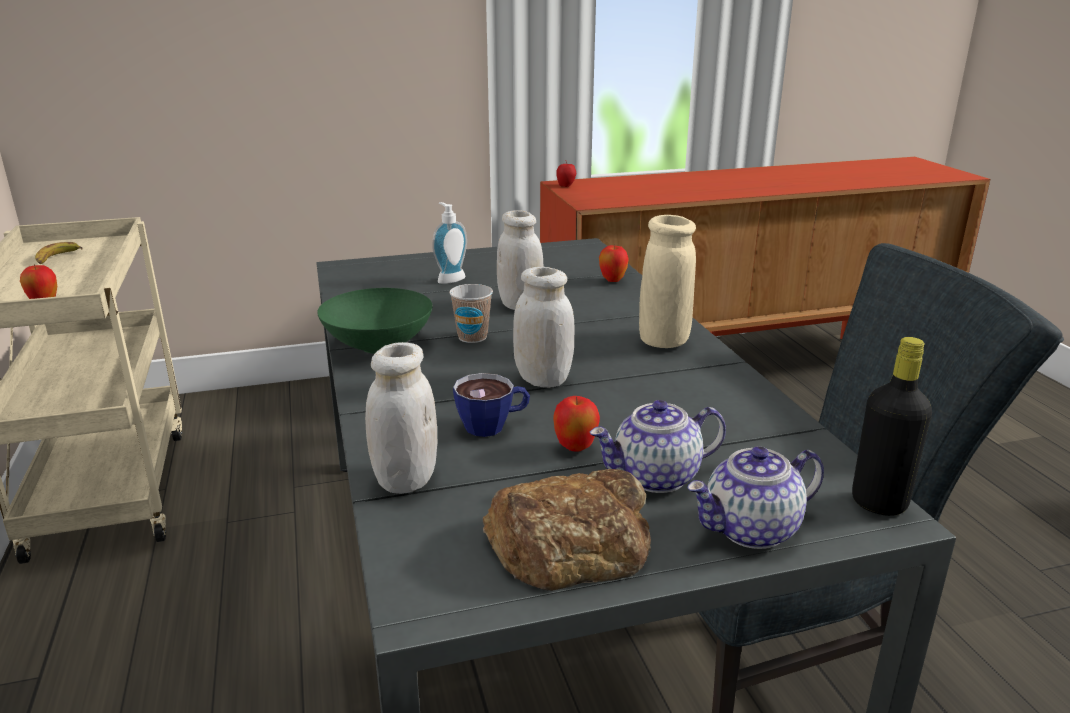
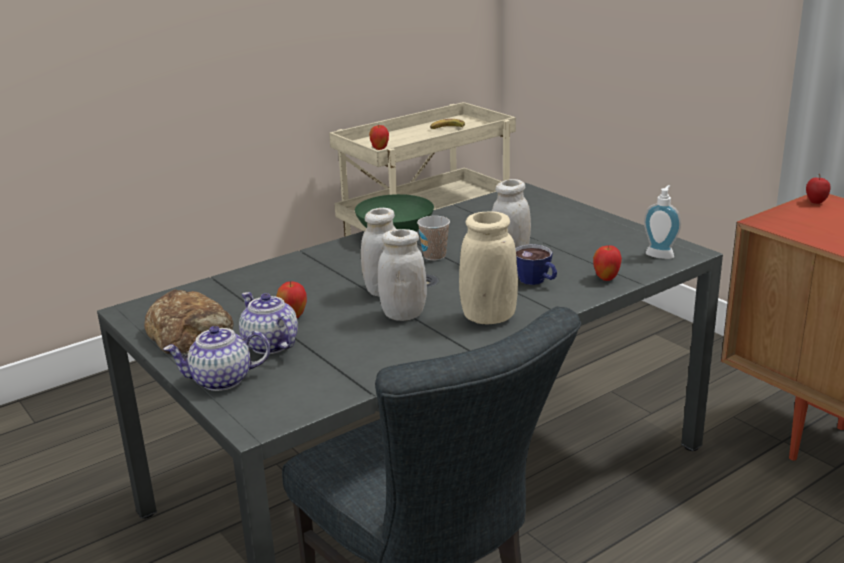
camera: 70 degrees right, 0 degrees up
(405, 479) = (235, 282): white jar -> white jar (403, 314)
(449, 279) = (538, 225): soap dispenser -> soap dispenser (660, 254)
(493, 425) = (308, 289): cup -> cup (536, 281)
(751, 530) = (221, 380): teapot -> teapot turned 60 degrees counterclockwise
(879, 503) = (271, 421): black bottle -> none

